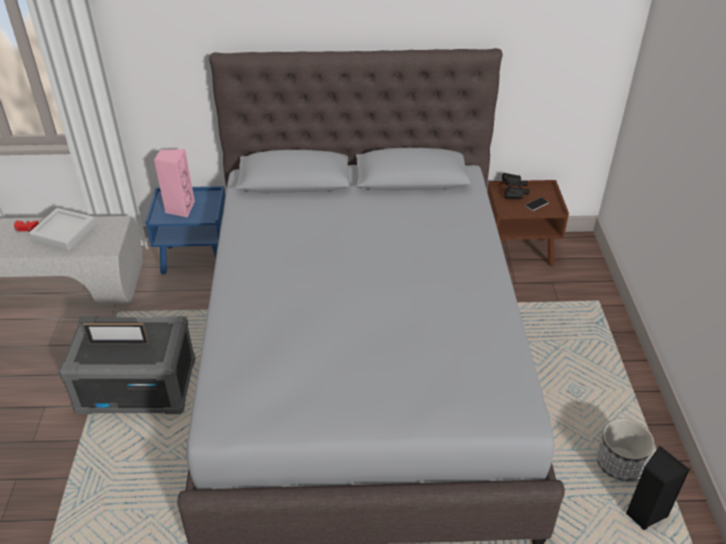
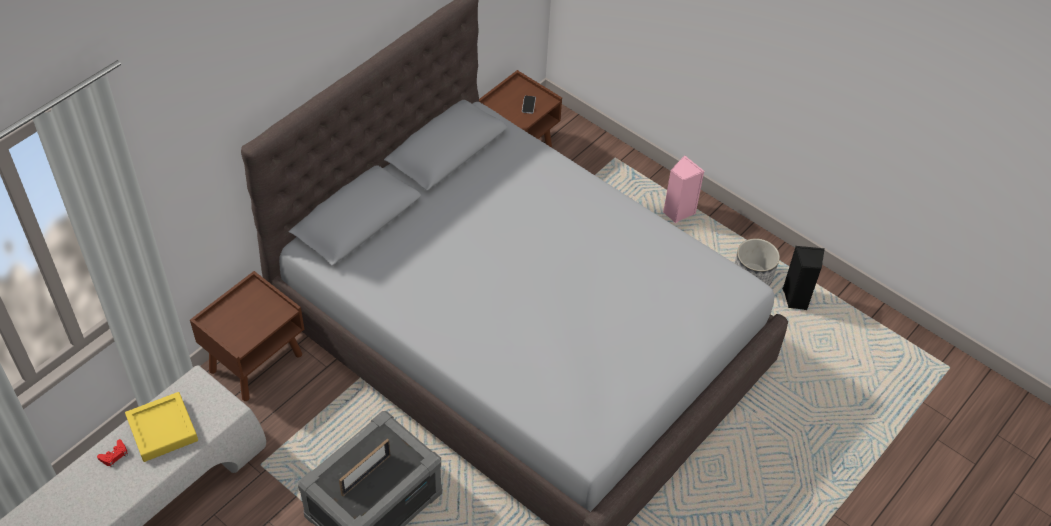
camera: 50 degrees left, 10 degrees up
(64, 233) = (162, 430): grey tray -> yellow tray
(179, 208) = (244, 322): pink speaker -> pink speaker (677, 212)
(197, 259) = (256, 362): blue nightstand -> brown nightstand
(514, 192) = (498, 103): black binoculars -> none

